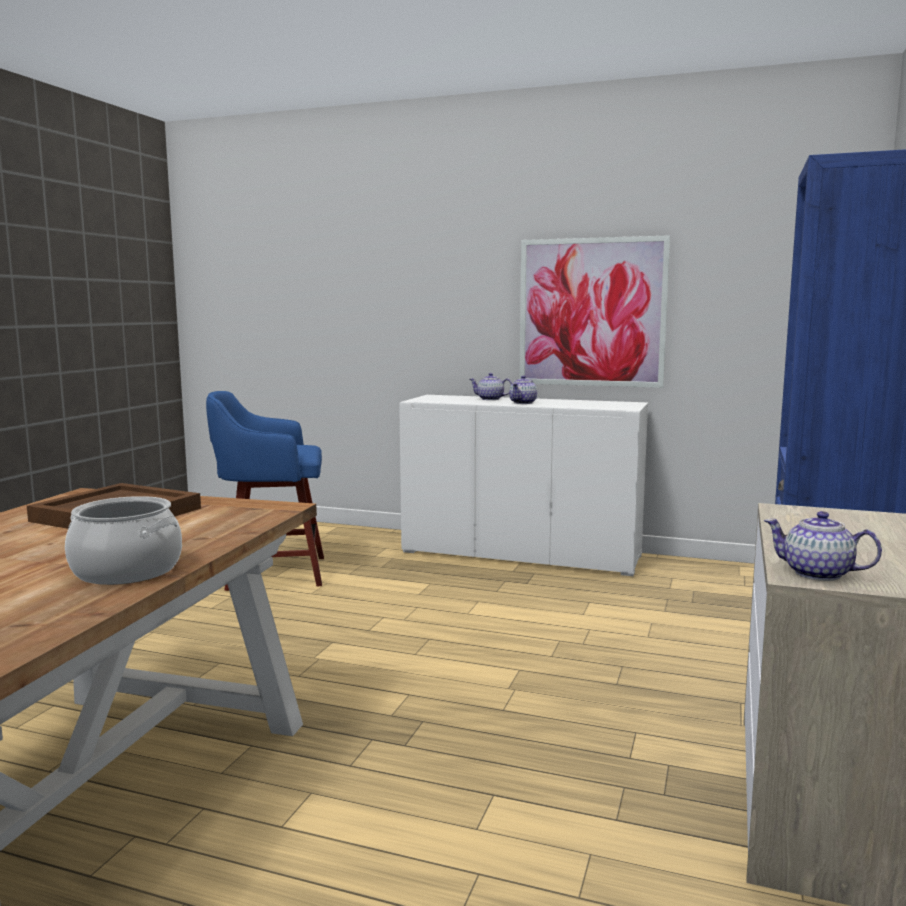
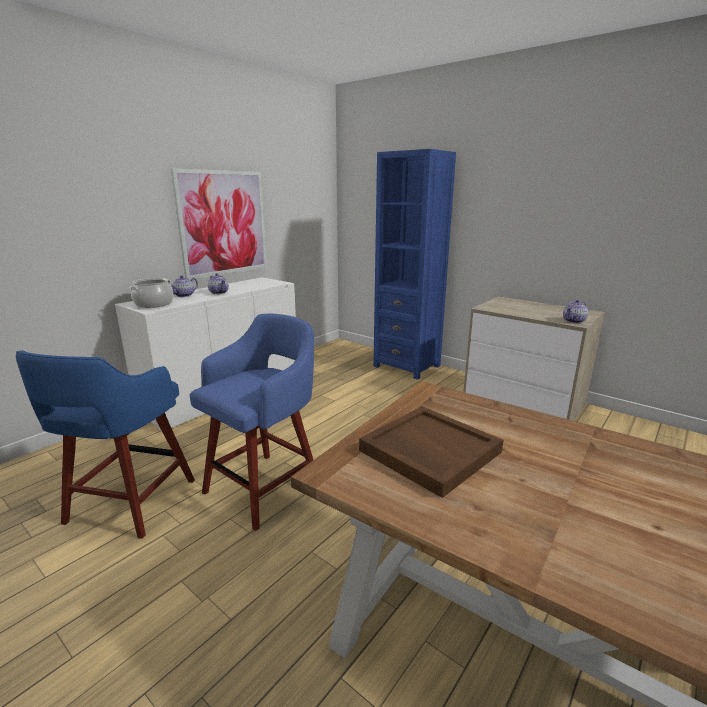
camera: 70 degrees left, 10 degrees up
(127, 570) = (591, 444): cooking pot -> cooking pot (154, 304)
(326, 618) = (265, 487): none -> blue stool

